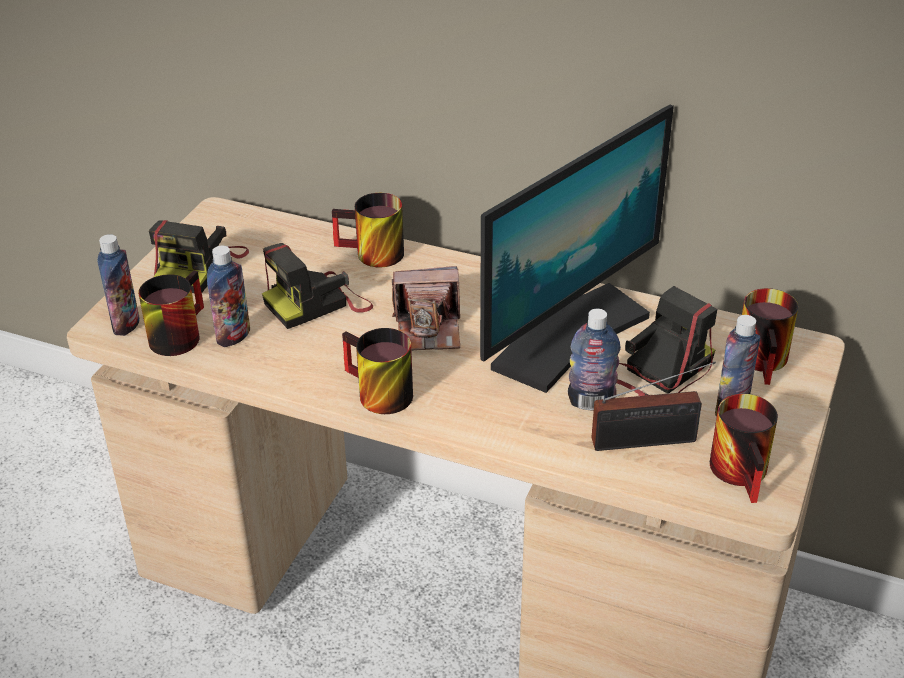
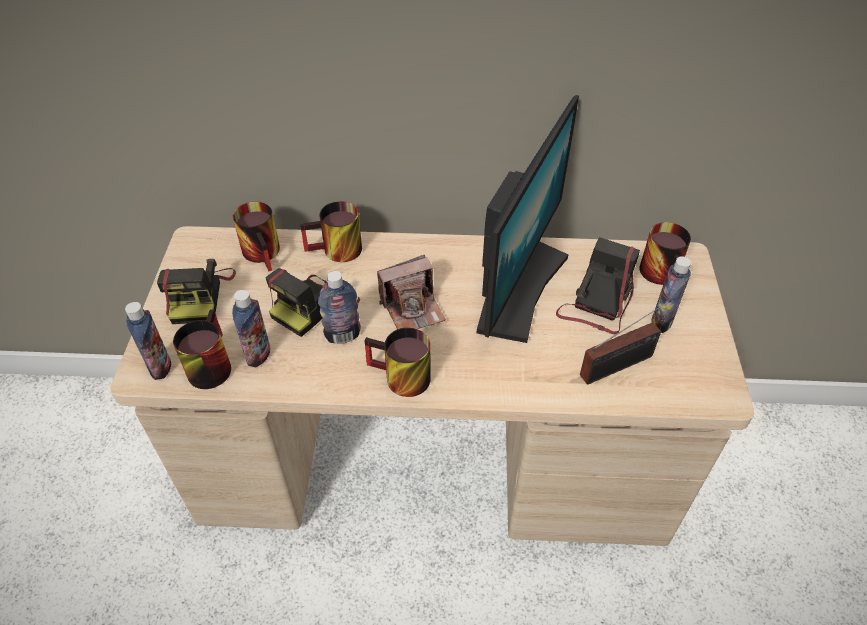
camera: 20 degrees left, 10 degrees up
(591, 402) = (563, 342): bottle -> bottle (343, 335)
(746, 473) = (699, 374): mug -> mug (266, 253)

